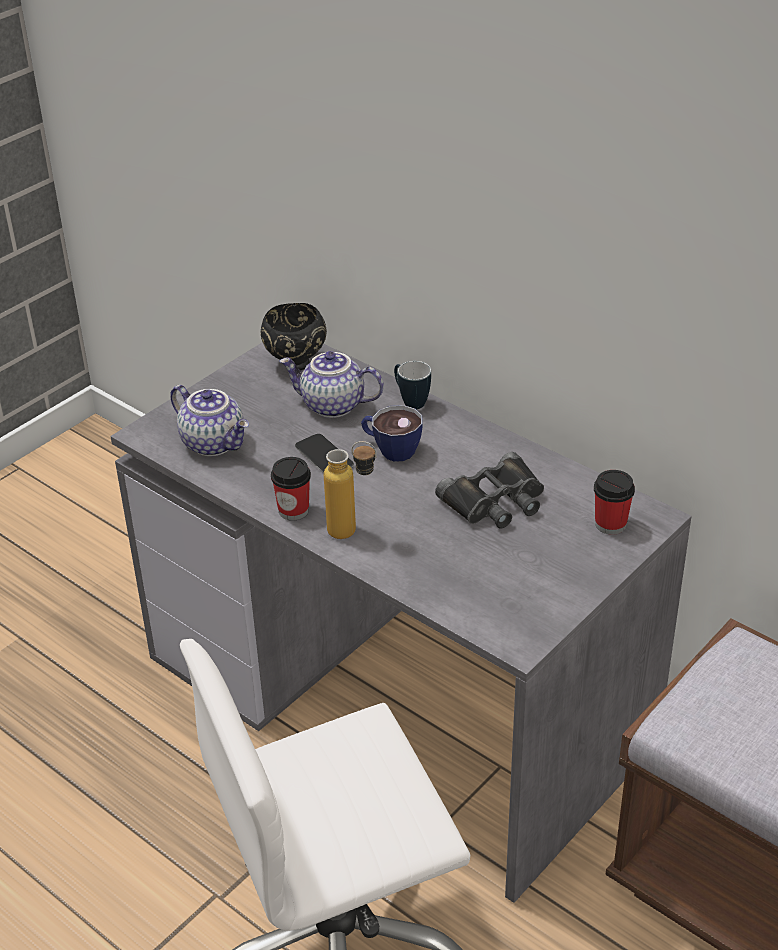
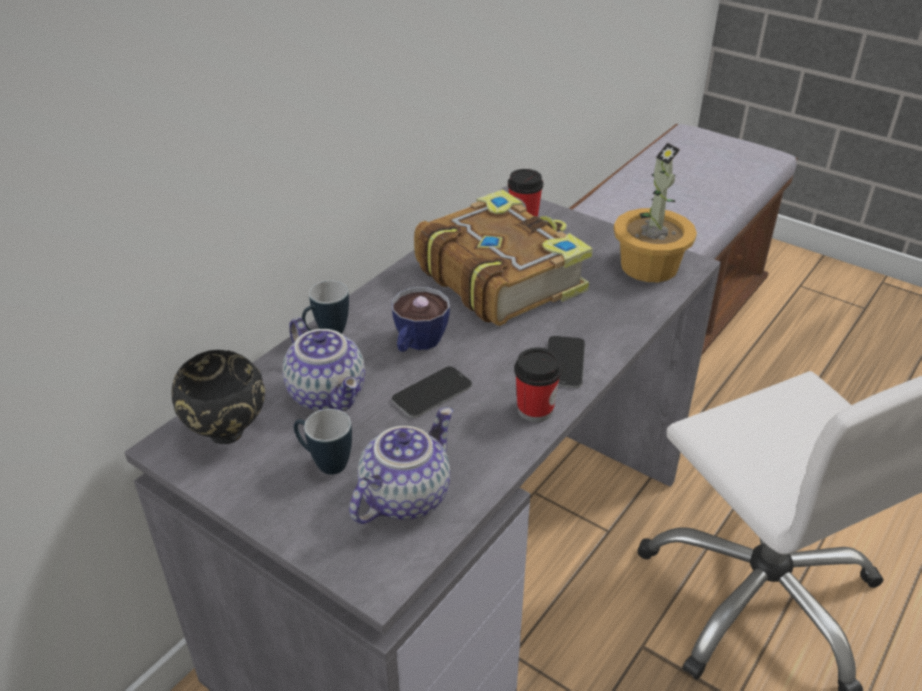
camera: 95 degrees left, 0 degrees up
(256, 407) = (325, 463): none -> mug
(332, 406) = (329, 394): teapot -> teapot turned 45 degrees counterclockwise
(353, 532) = (564, 363): bottle -> phone
(496, 501) = (500, 276): black binoculars -> book
(515, 612) = (650, 266): none -> potted plant

